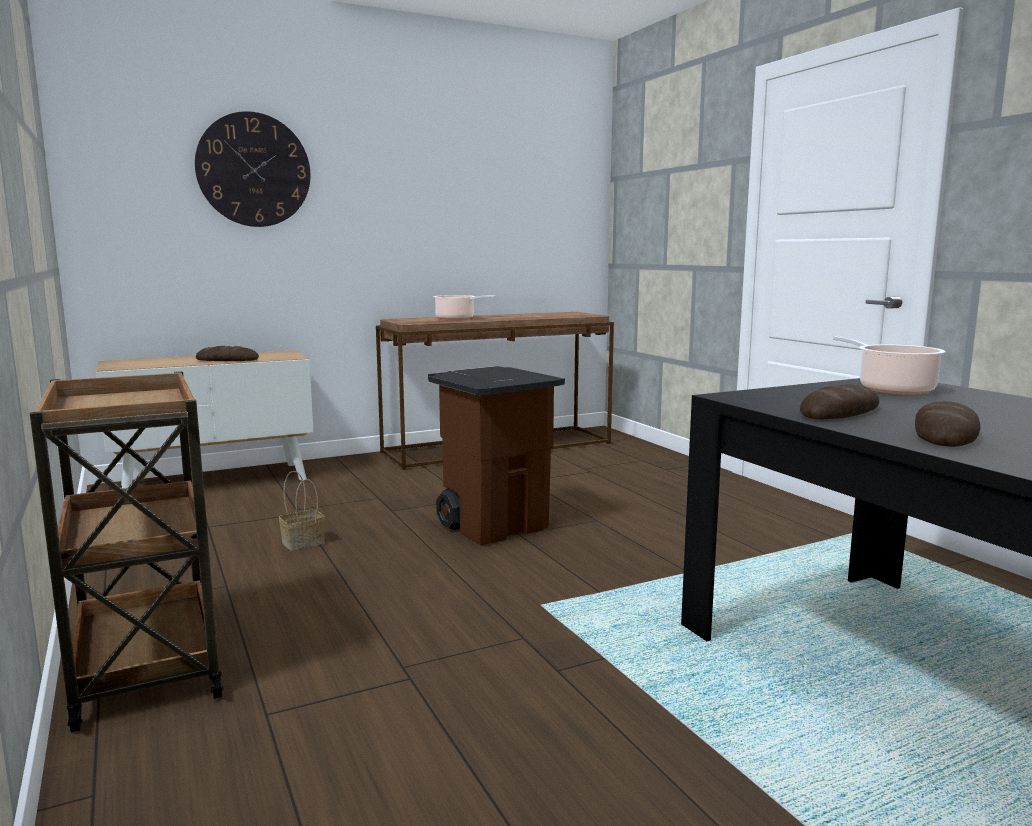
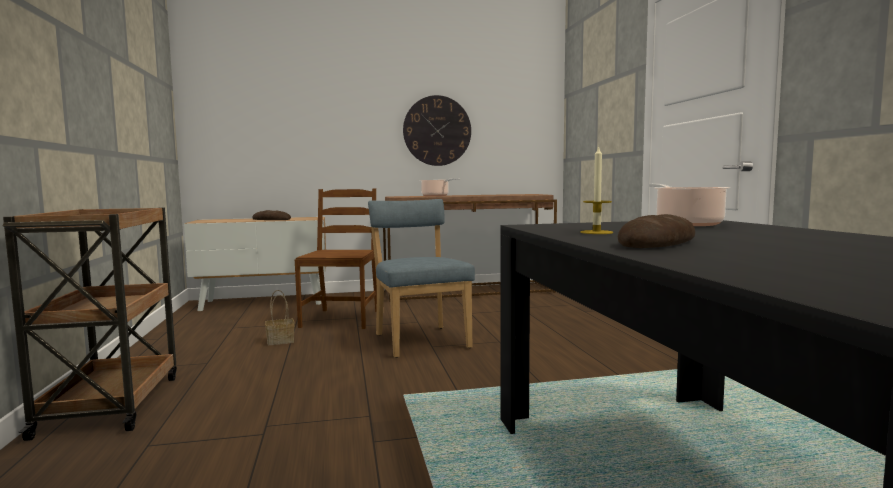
camera: 15 degrees right, 5 degrees down
(254, 170) = (301, 96): wall clock -> wall clock (437, 131)
(359, 501) = (341, 318): none -> brown chair
(495, 525) = (420, 340): brown trash can -> blue chair
(840, 412) = (596, 232): bread -> candle

